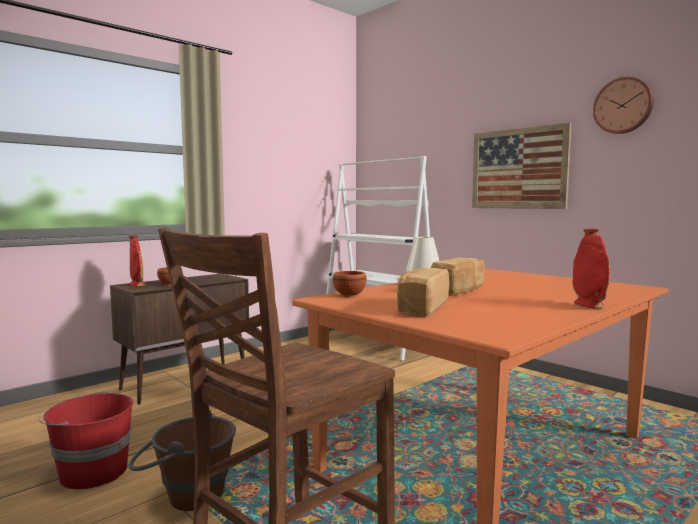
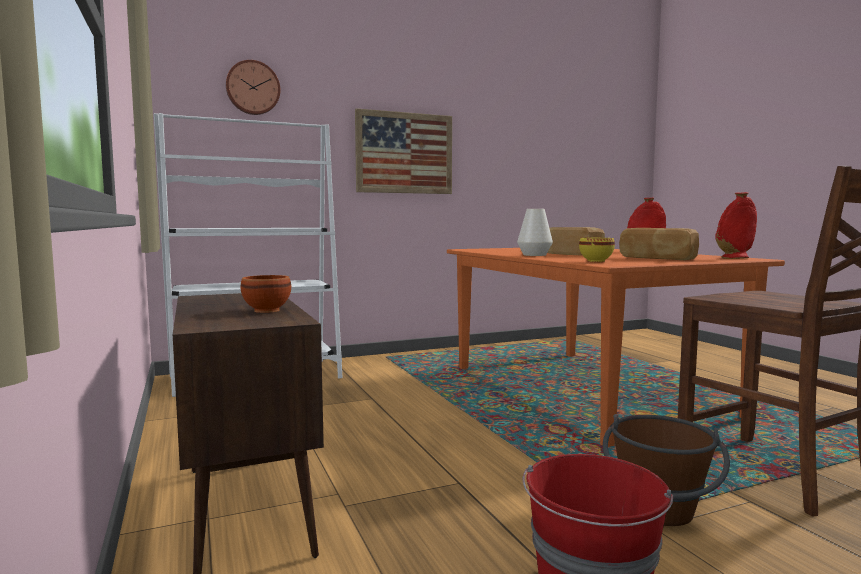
camera: 70 degrees left, 0 degrees up
(137, 285) = (223, 321): red vase -> red vase (734, 258)
(348, 296) = (596, 261): brown bowl -> yellow bowl
(623, 106) = (488, 111): wall clock -> wall clock (253, 88)

